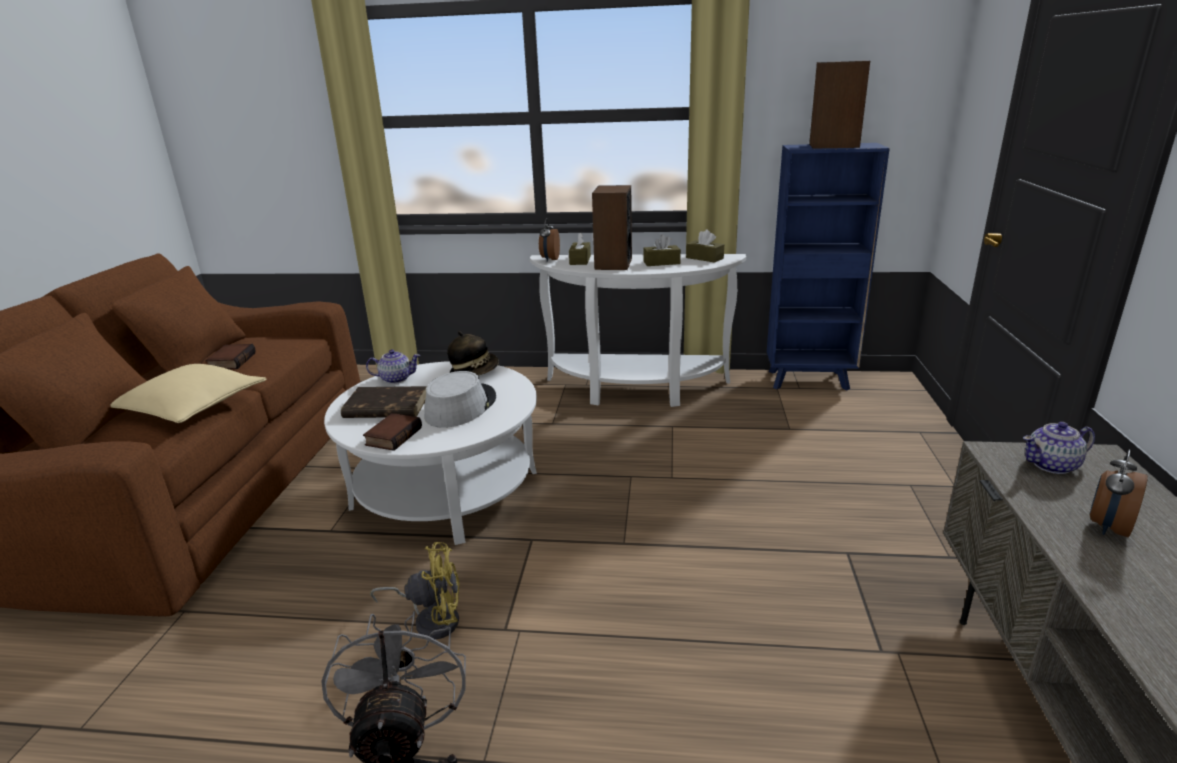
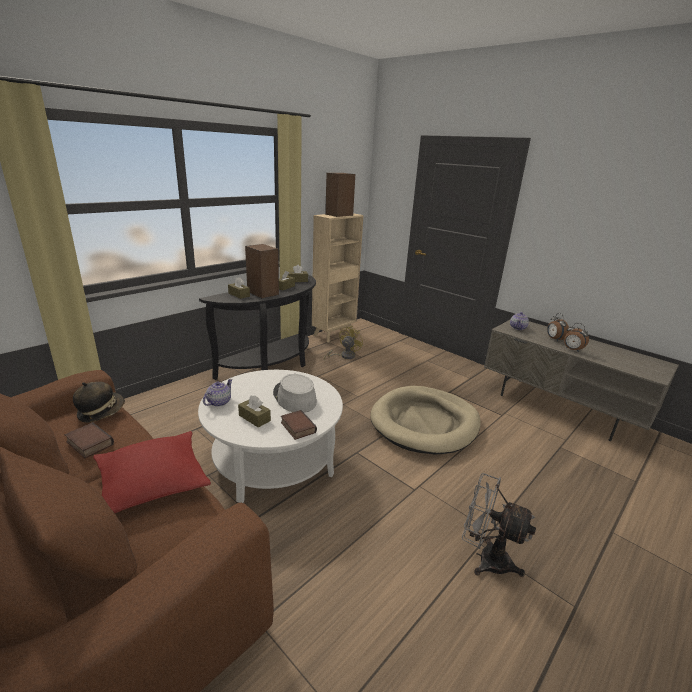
camera: 55 degrees left, 0 degrees up
(191, 406) = (152, 481): beige pillow -> red pillow
(385, 407) = (254, 418): brown book -> brown tissue box
(431, 619) = (384, 510): yellow fan -> yellow fan (344, 356)
(474, 372) = (257, 379): hat -> hat (101, 412)
(549, 259) = (219, 298): alarm clock -> alarm clock (572, 350)
(635, 390) = (272, 366): white console table -> black console table
(697, 567) = (424, 423): none -> beige dog bed
(809, 380) = (334, 334): blue bookcase -> beige bookcase

